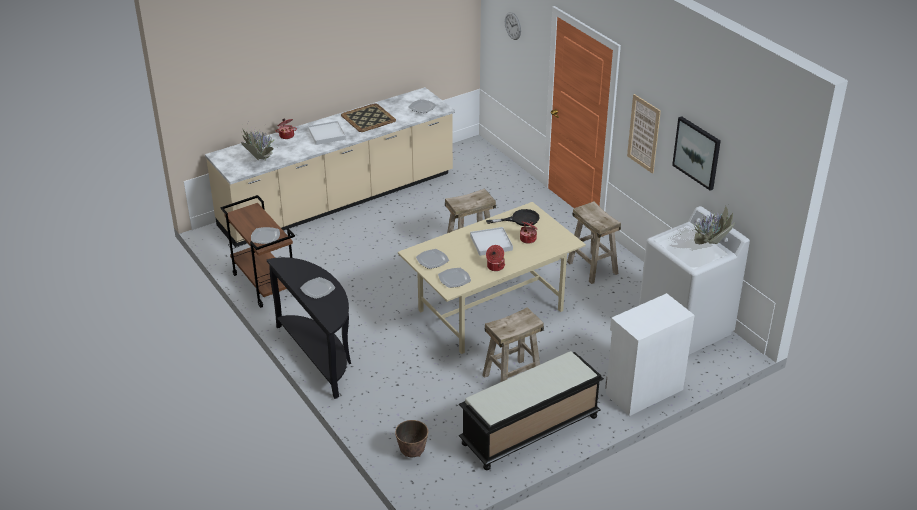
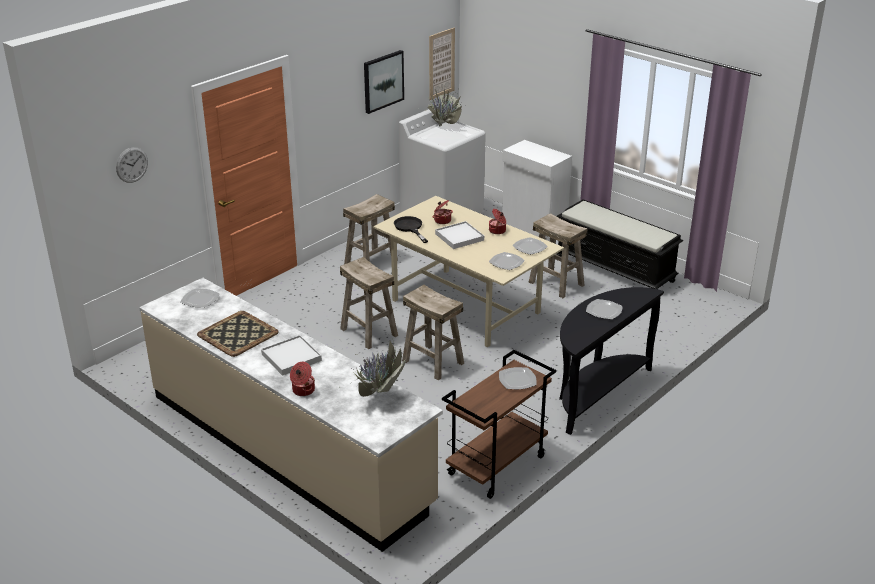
camera: 105 degrees left, 5 degrees down
(410, 277) = (432, 362): none -> beige stool
(412, 453) = (684, 317): planter -> none
(643, 133) = (330, 117): picture -> picture (441, 63)

